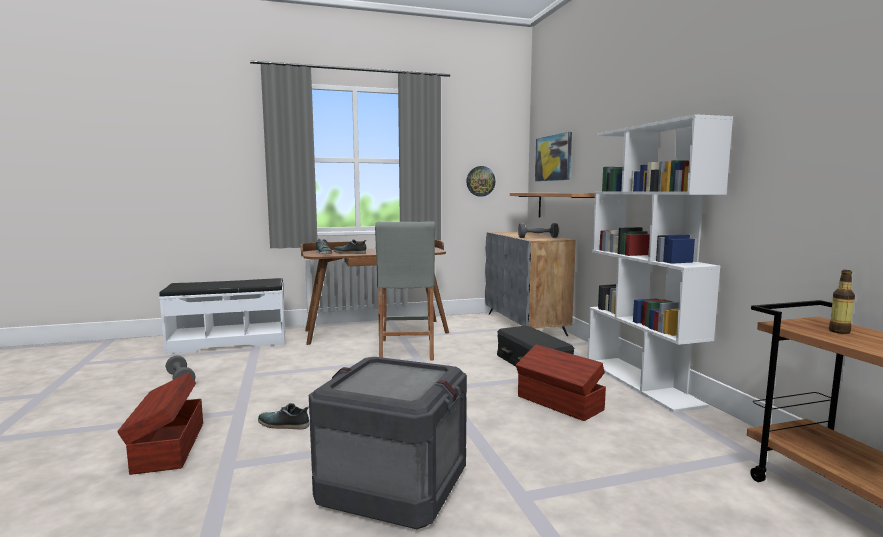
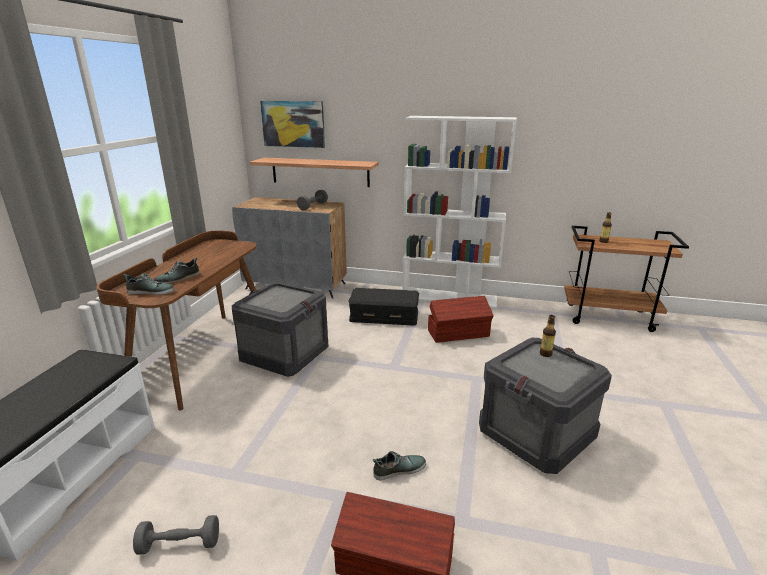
camera: 60 degrees left, 15 degrees up
(283, 424) = (399, 469): shoe -> shoe turned 150 degrees counterclockwise
(406, 349) = (284, 355): grey stool -> crate
(423, 377) = (545, 354): none -> bottle
(480, 181) = (215, 151): wall clock -> none

